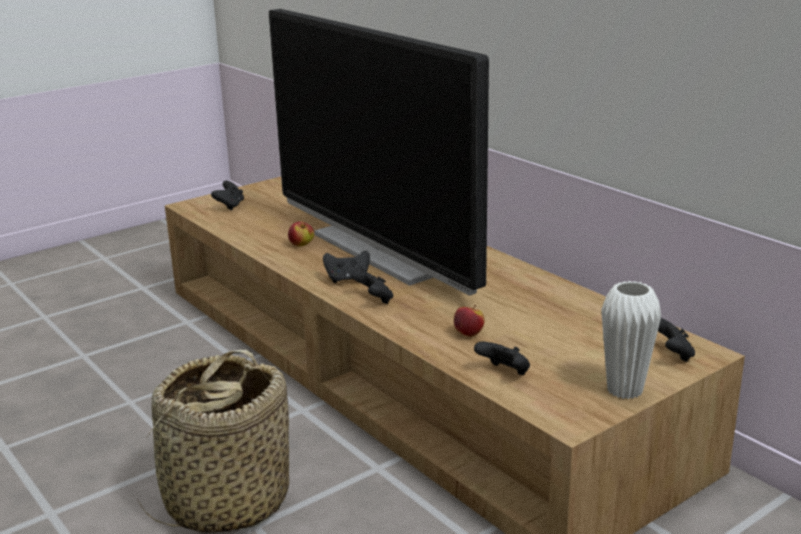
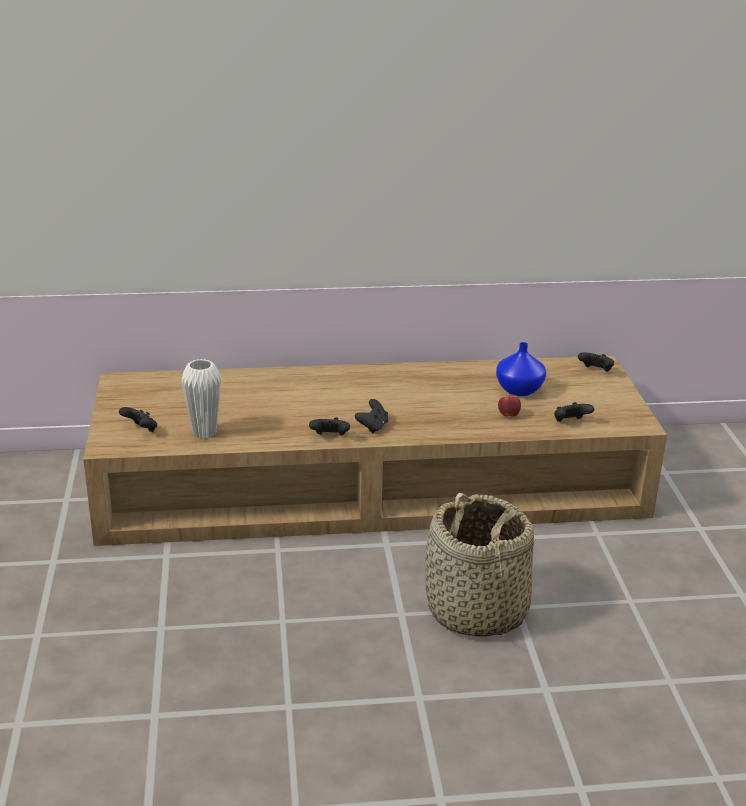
camera: 60 degrees left, 5 degrees up
(301, 245) = (281, 425): apple -> none
(374, 300) = (420, 428): black game controller -> black game controller (330, 437)
(380, 252) = (337, 400): television -> none
(543, 324) = (520, 389): none -> blue vase
(624, 390) = (622, 398): white vase -> white vase (204, 432)

